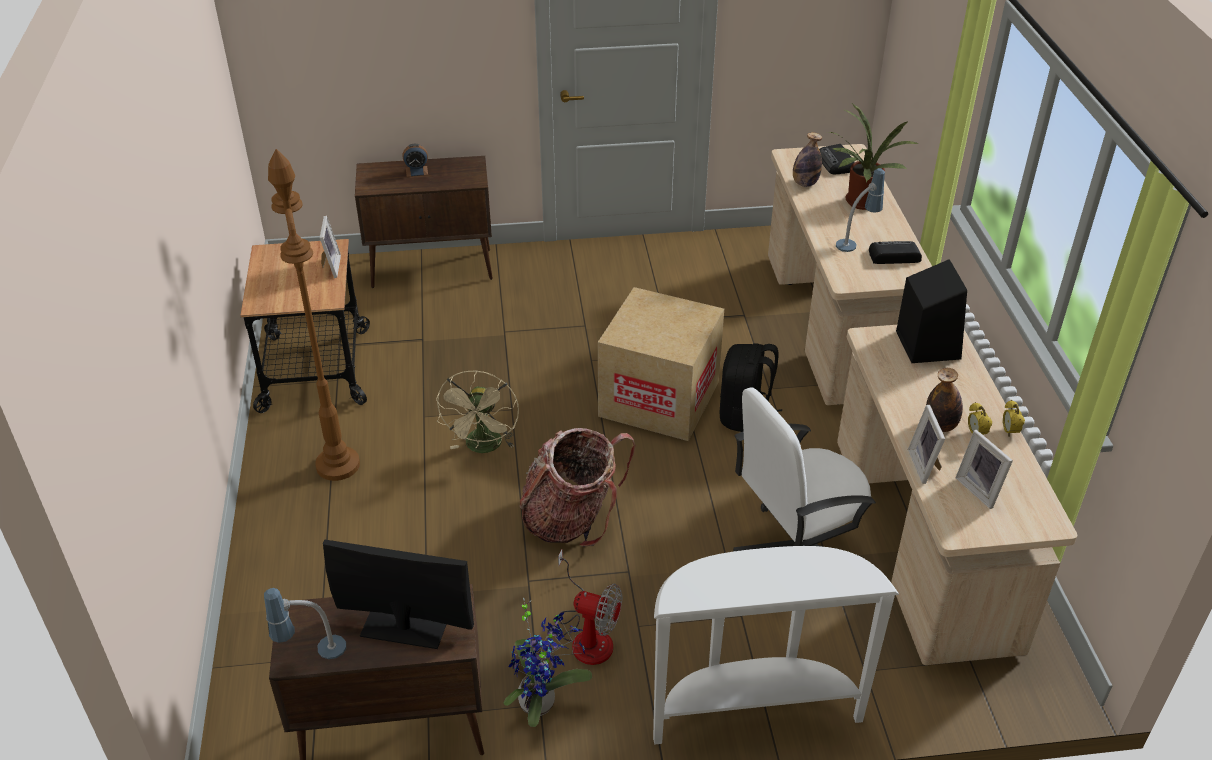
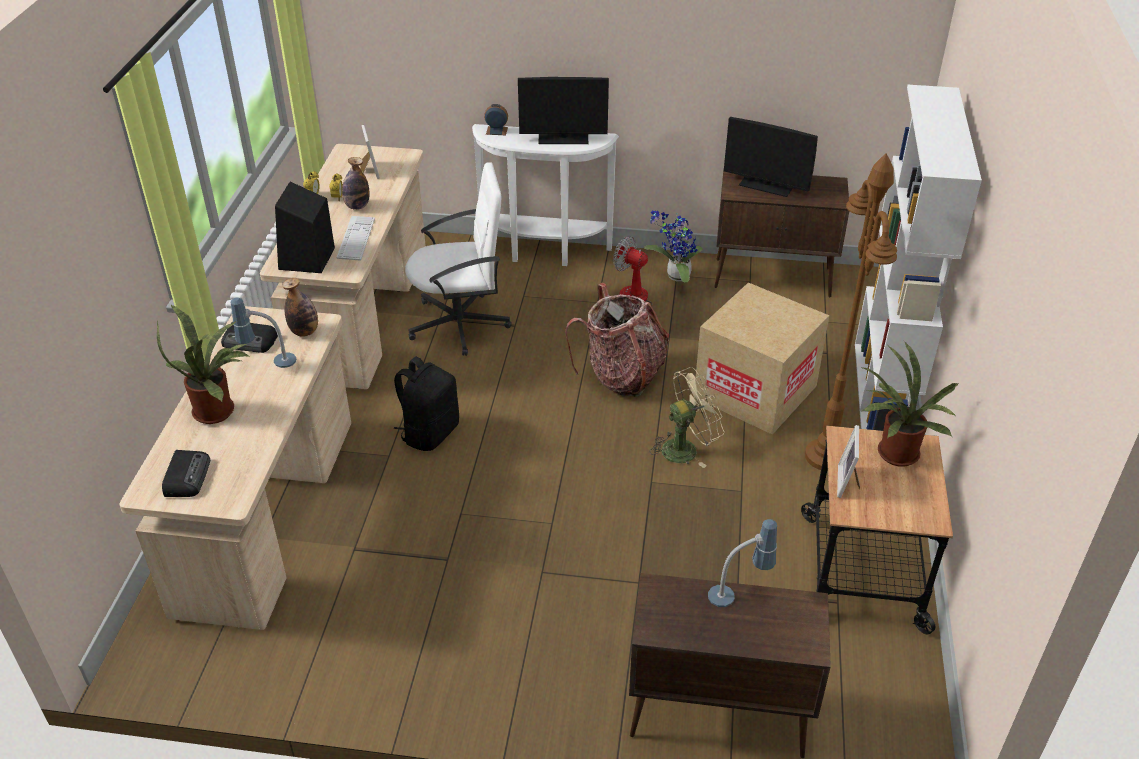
camera: 165 degrees left, 0 degrees up
(263, 551) = (882, 396): none -> white bookcase
(286, 292) = (893, 455): none -> potted plant
(312, 655) = (822, 182): table lamp -> table lamp (739, 593)
(416, 171) = (738, 626): alarm clock -> alarm clock (496, 131)
(483, 447) = (686, 448): beige fan -> beige fan turned 45 degrees clockwise
(659, 399) = (501, 465): cardboard box -> cardboard box (755, 391)
(736, 582) = (563, 138): none -> monitor
(804, 183) = (253, 451): bottle -> bottle (304, 331)
(899, 379) = (356, 238): none -> keyboard
(925, 465) = (391, 187): picture frame -> none

